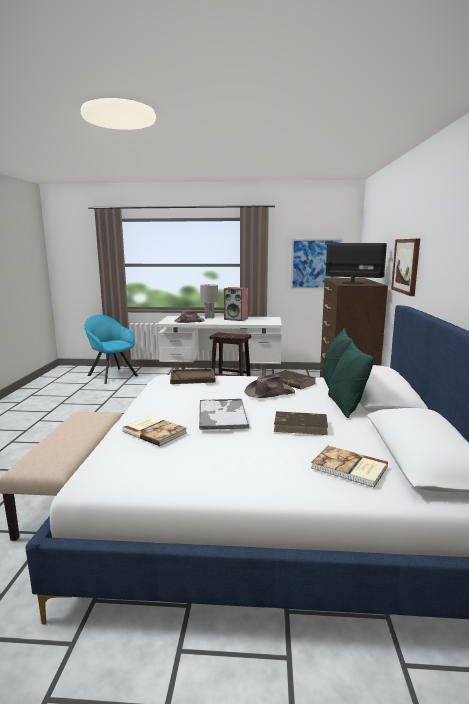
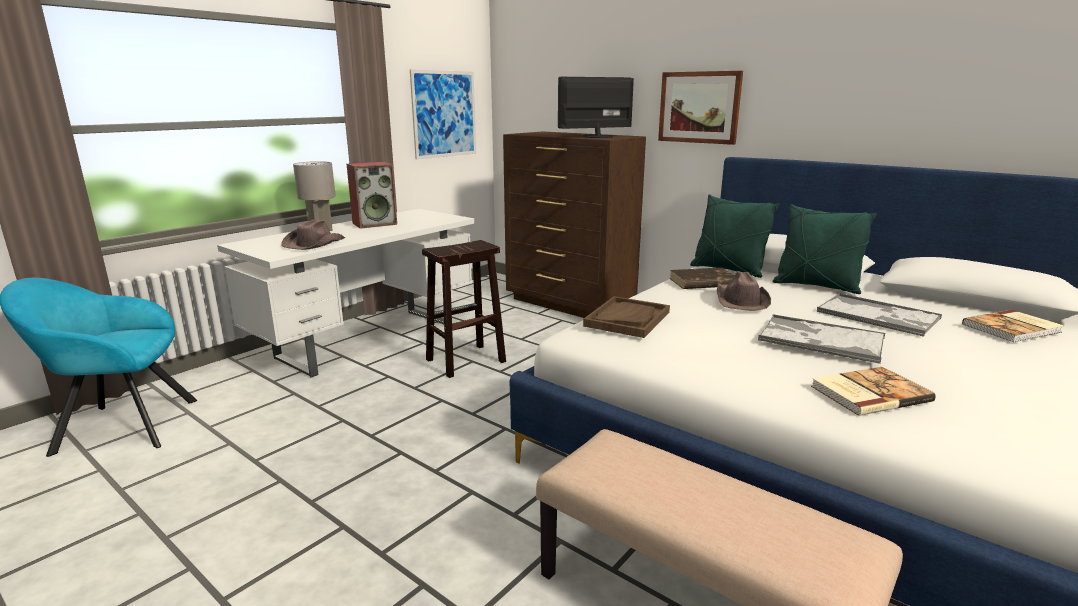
camera: 55 degrees left, 5 degrees up
(301, 425) = (878, 316): brown book -> tray

